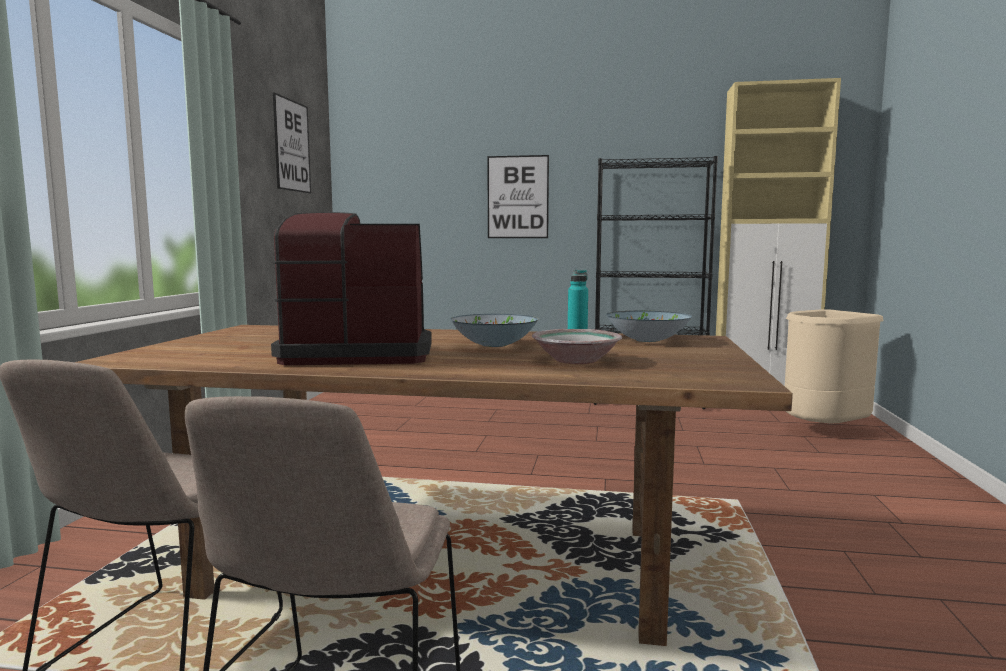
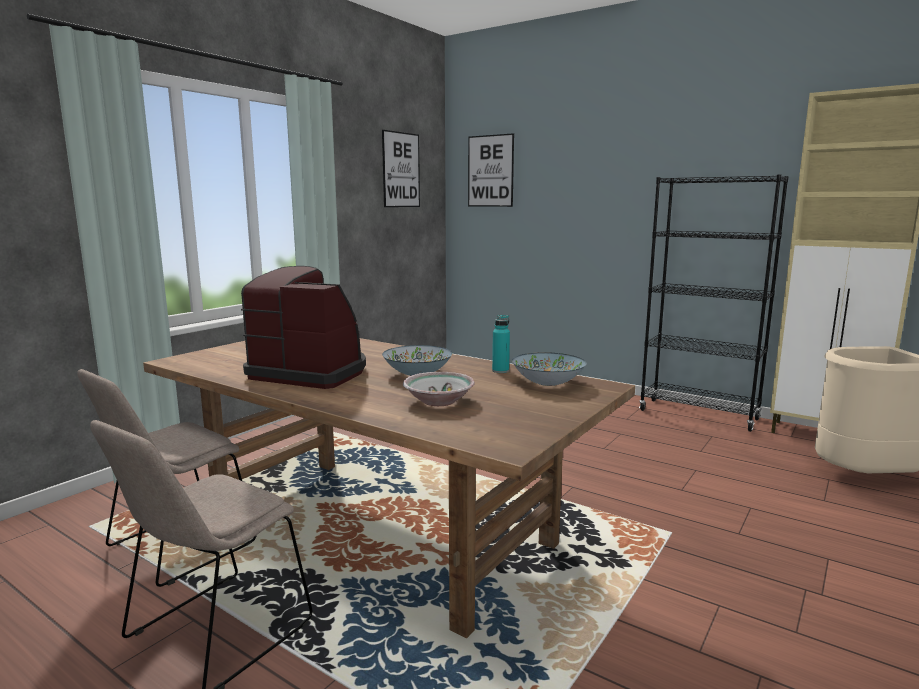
camera: 25 degrees right, 5 degrees up
(518, 197) = (593, 209): picture -> picture (490, 171)

